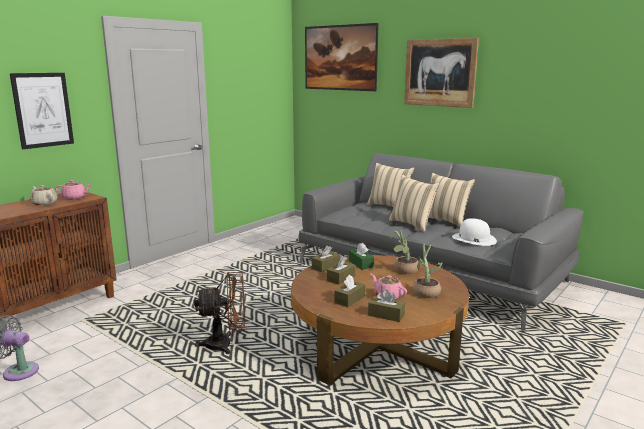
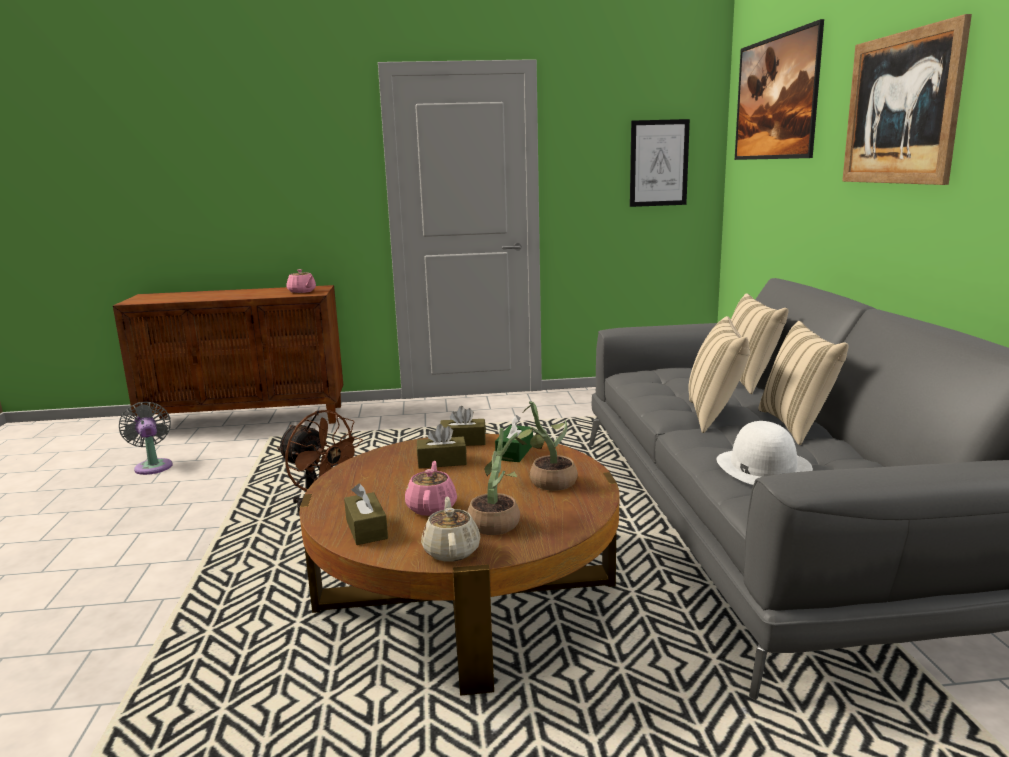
camera: 45 degrees right, 0 degrees up
(43, 110) = (297, 184): picture -> picture (659, 163)
(44, 203) = (267, 293): beige teapot -> beige teapot (451, 550)
(349, 299) = (381, 491): brown tissue box -> none

